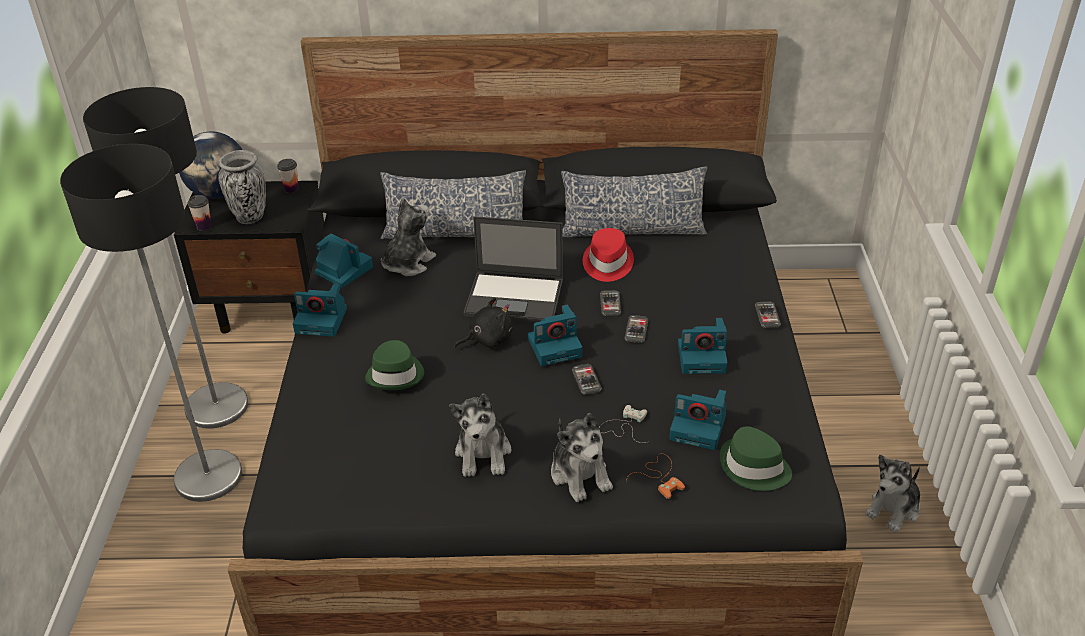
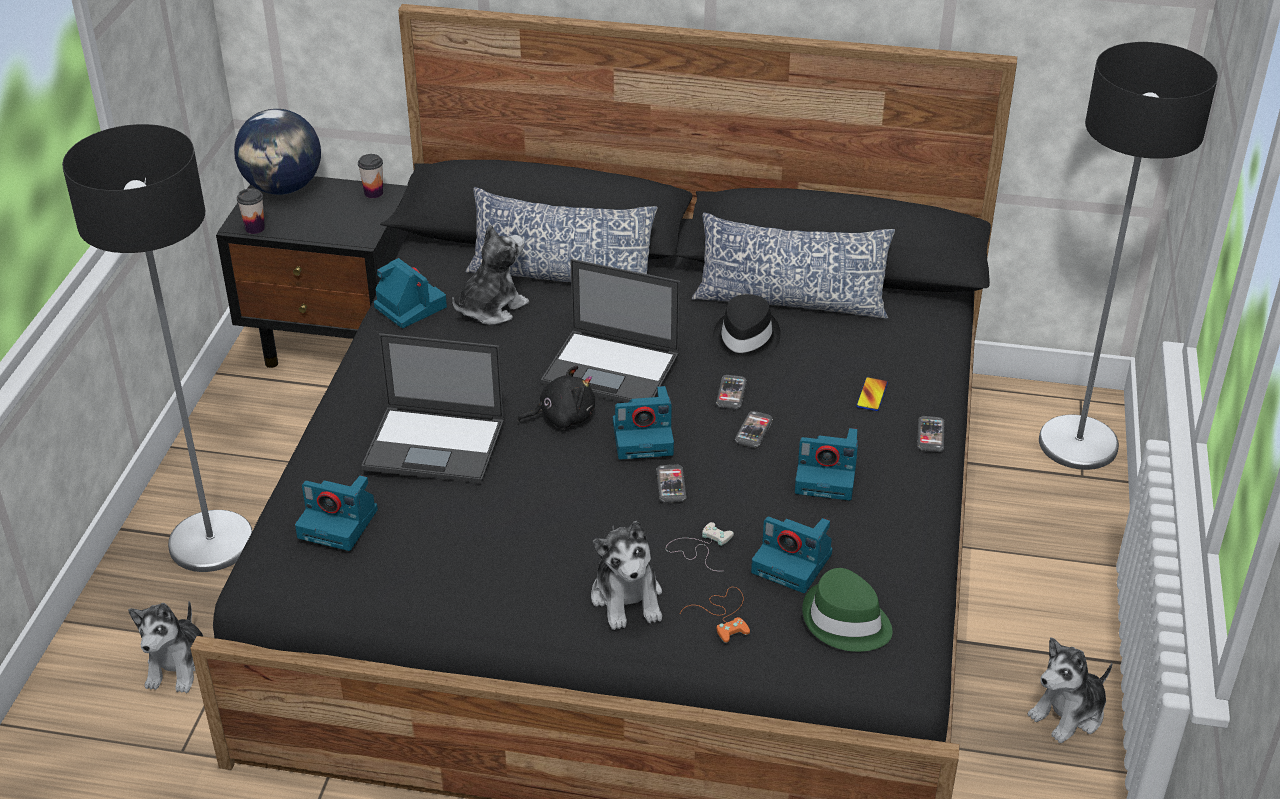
camera: 10 degrees right, 0 degrees up
(216, 407) = (239, 458): floor lamp -> floor lamp (1077, 444)
(250, 217) = (313, 223): vase -> none
(322, 320) = (367, 366): camera -> camera (340, 523)
(396, 374) = (436, 445): green hat -> laptop
(483, 453) = (517, 555): plush toy -> plush toy (179, 665)
(607, 263) = (744, 340): red hat -> black hat
(714, 291) = (872, 395): none -> phone

